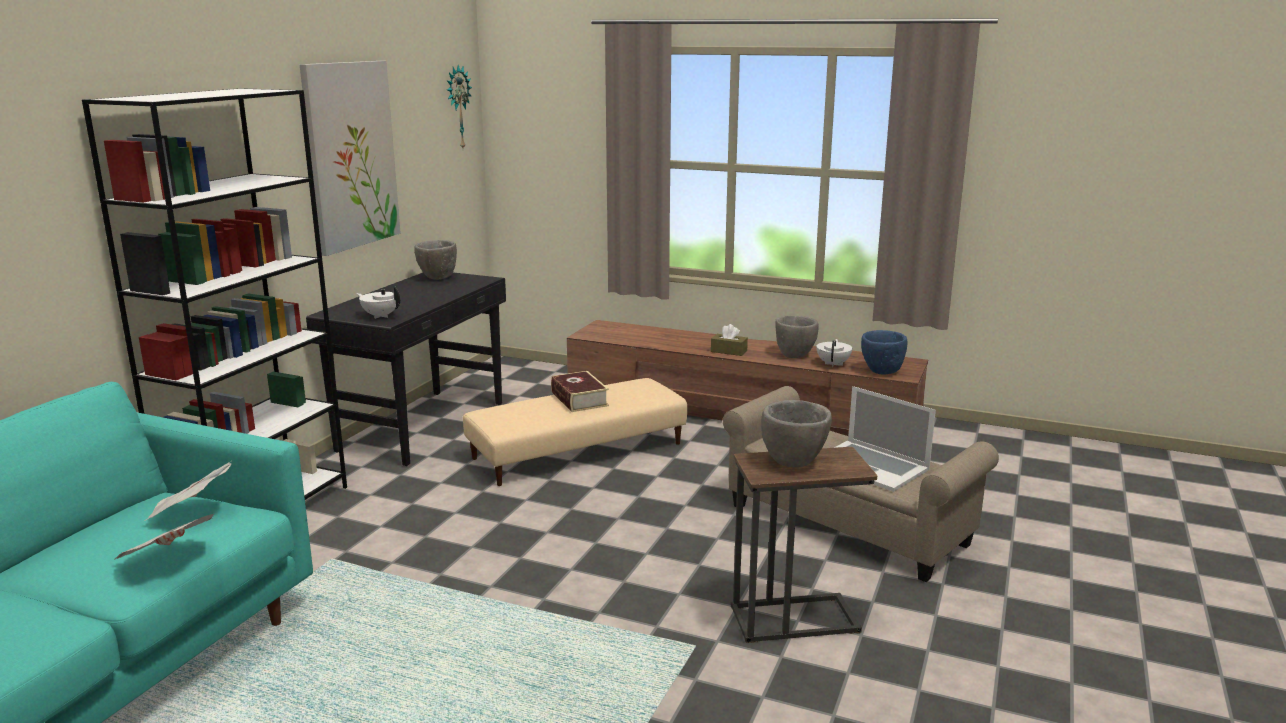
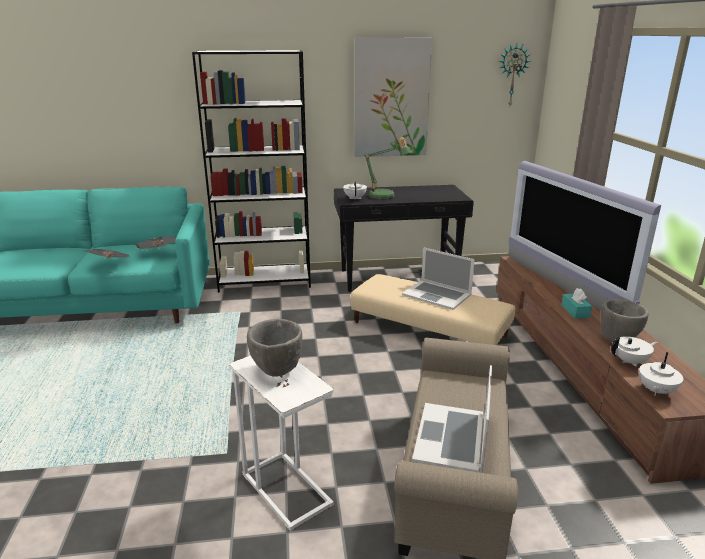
camera: 60 degrees right, 5 degrees up
(407, 303) = (385, 197): none -> table lamp
(438, 278) = (440, 190): grey bowl -> none
(579, 399) = (437, 294): book -> laptop
(677, 340) = (561, 288): none -> television
(729, 351) = (575, 311): brown tissue box -> turquoise tissue box
(793, 620) = (285, 489): brown side table -> white side table
(881, 372) = (655, 391): blue bowl -> white teapot

